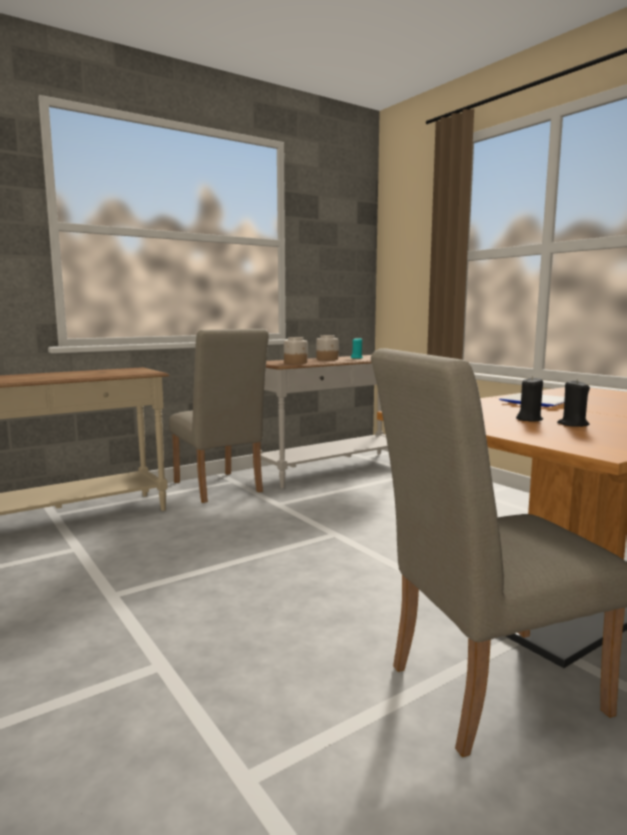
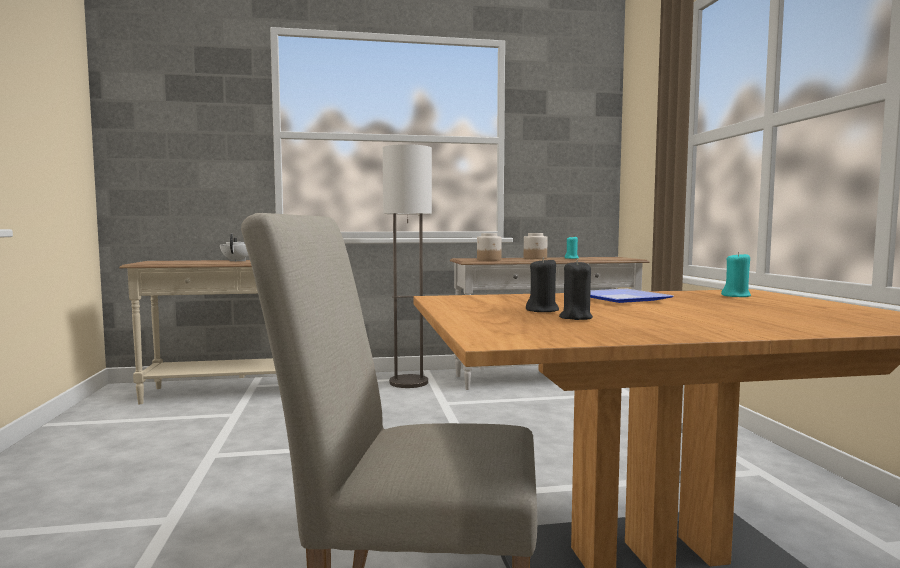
camera: 25 degrees right, 5 degrees down
(35, 376) = (237, 261): none -> white teapot
(219, 489) = (408, 383): beige chair -> floor lamp
(590, 394) = (736, 296): none -> turquoise candle

